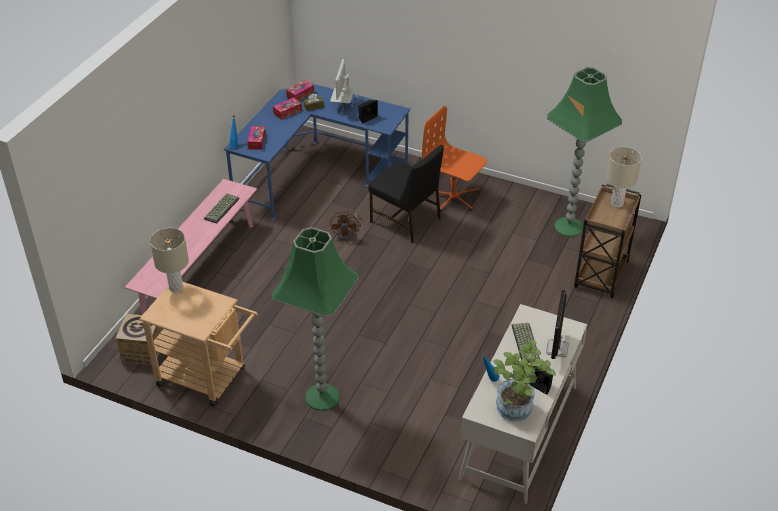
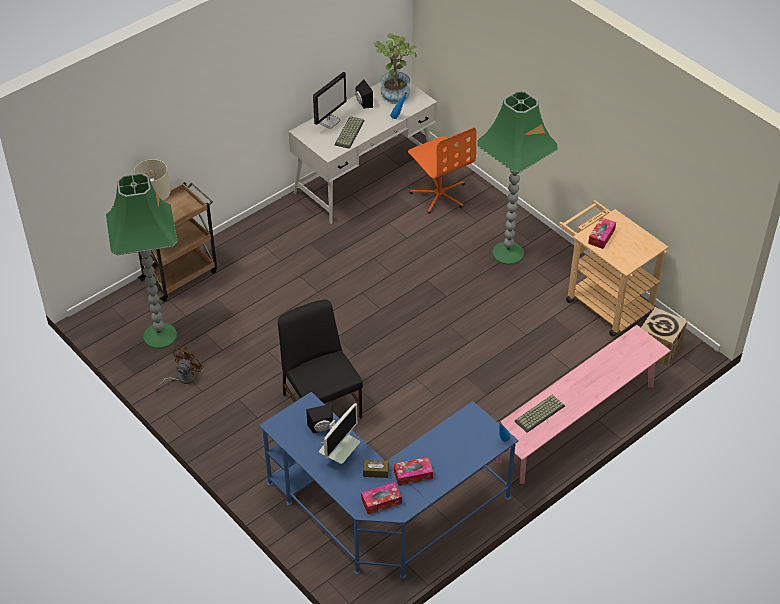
camera: 155 degrees left, 5 degrees up
(176, 288) = (627, 264): beige table lamp -> none
(257, 141) = (473, 437): tissue box -> tissue box (601, 236)
(348, 234) = (395, 410): brown fan -> brown fan (182, 378)
(453, 198) = (249, 416): orange office chair -> orange office chair (439, 194)

